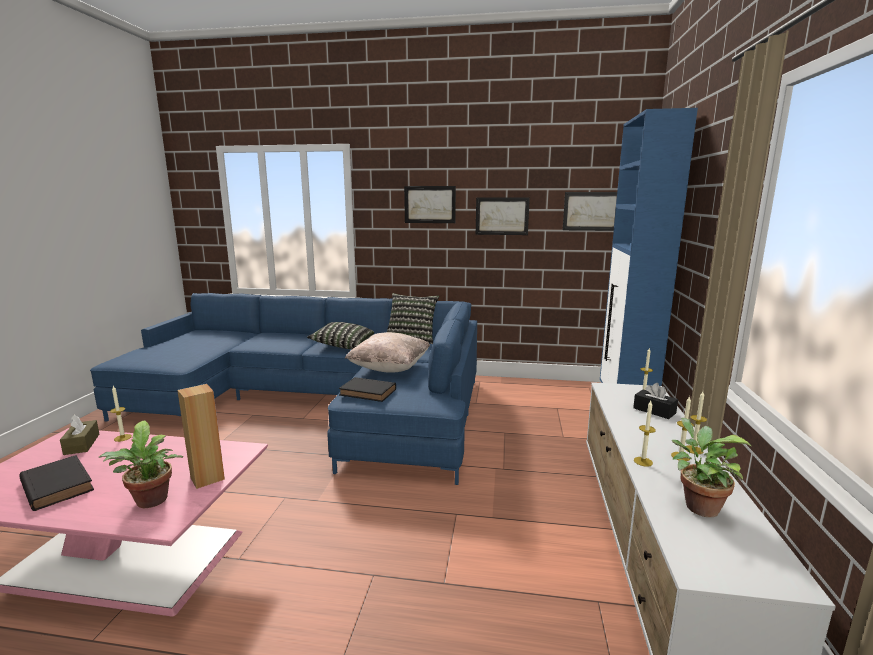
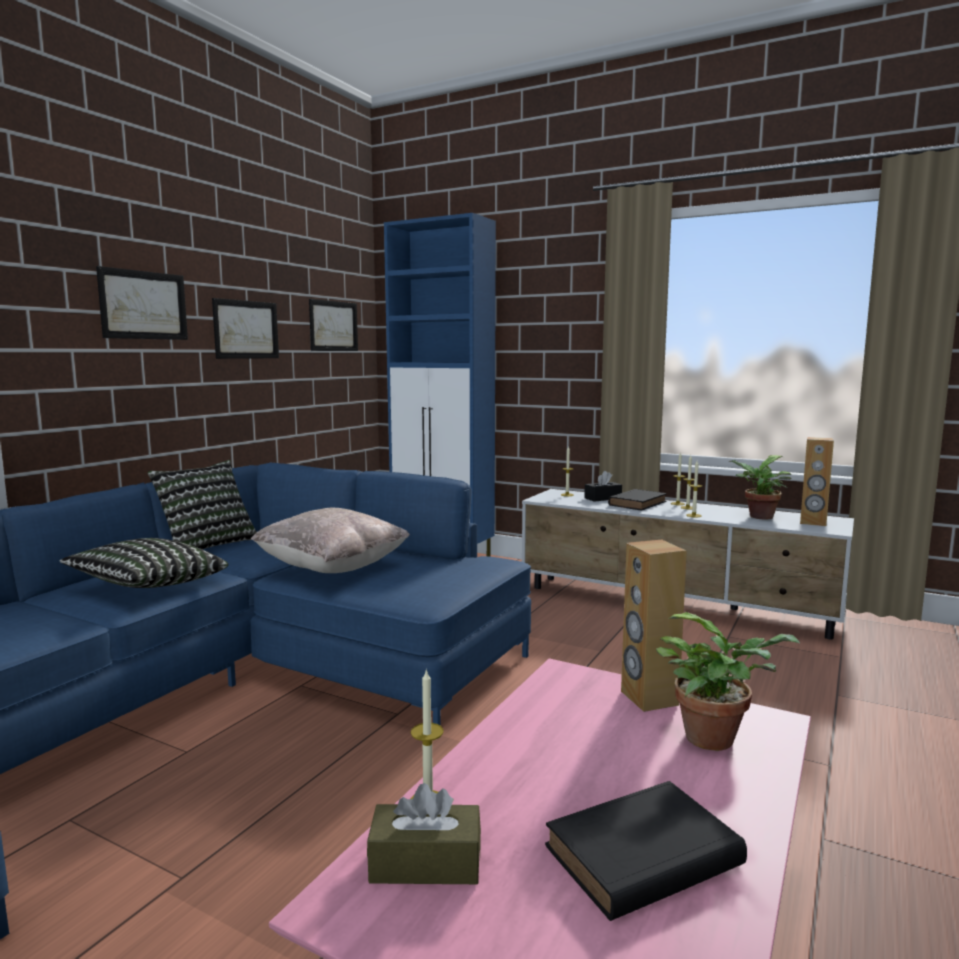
camera: 70 degrees left, 5 degrees down
(369, 392) = (422, 586): black book -> black book (638, 503)
(726, 553) = (813, 522): none -> brown speaker

